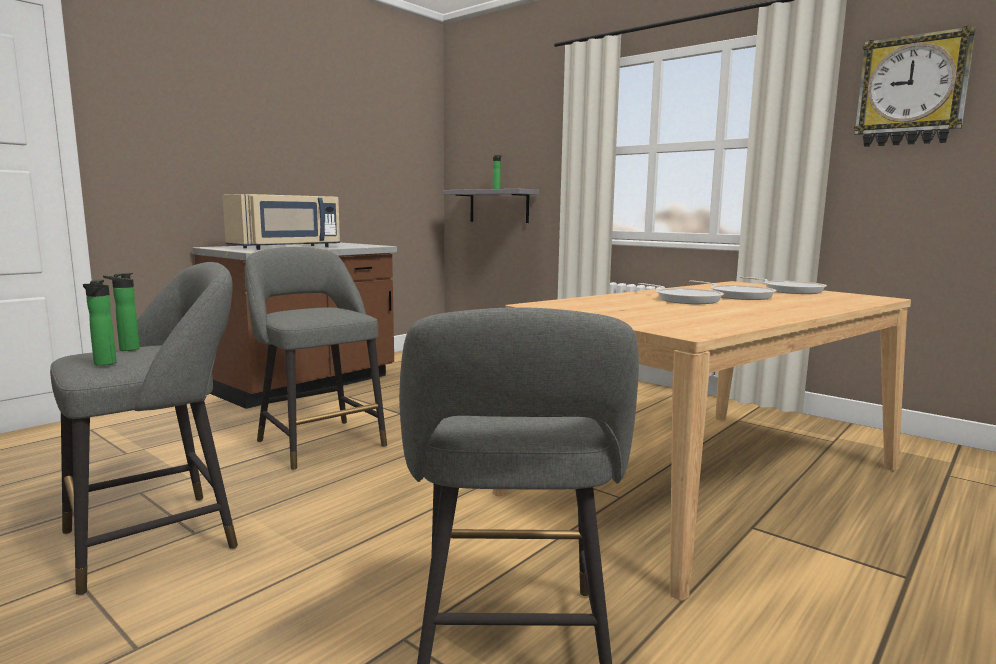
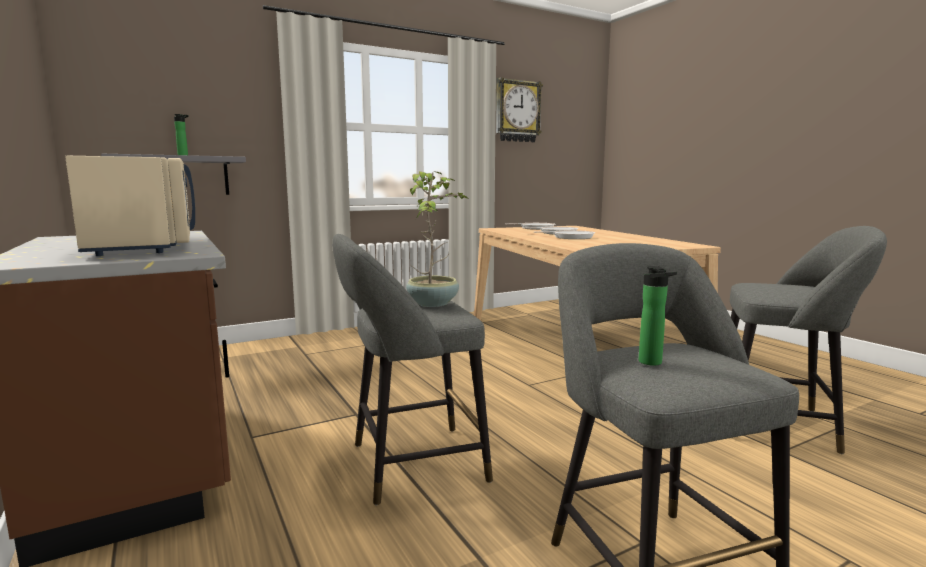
camera: 70 degrees left, 0 degrees up
(104, 364) = (732, 367): bottle -> none
(327, 312) = (434, 303): none -> potted plant

